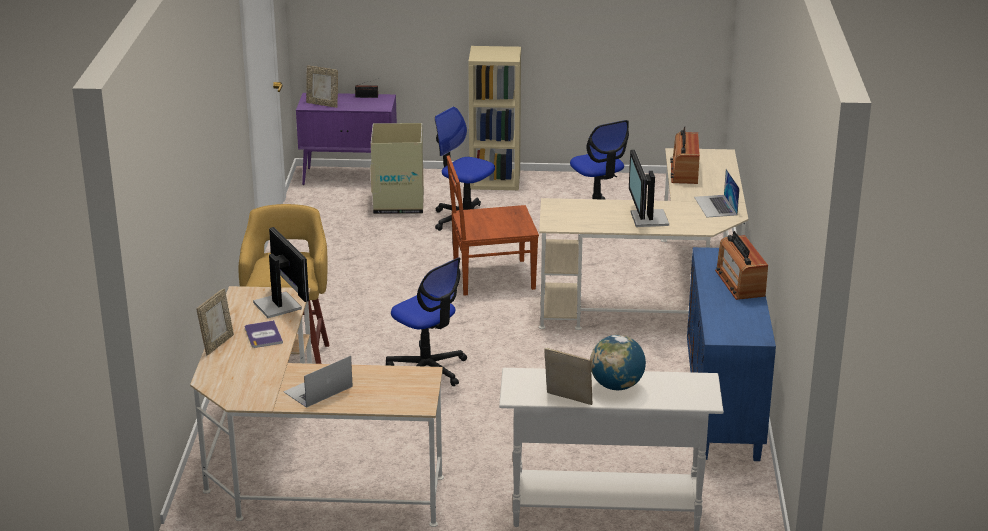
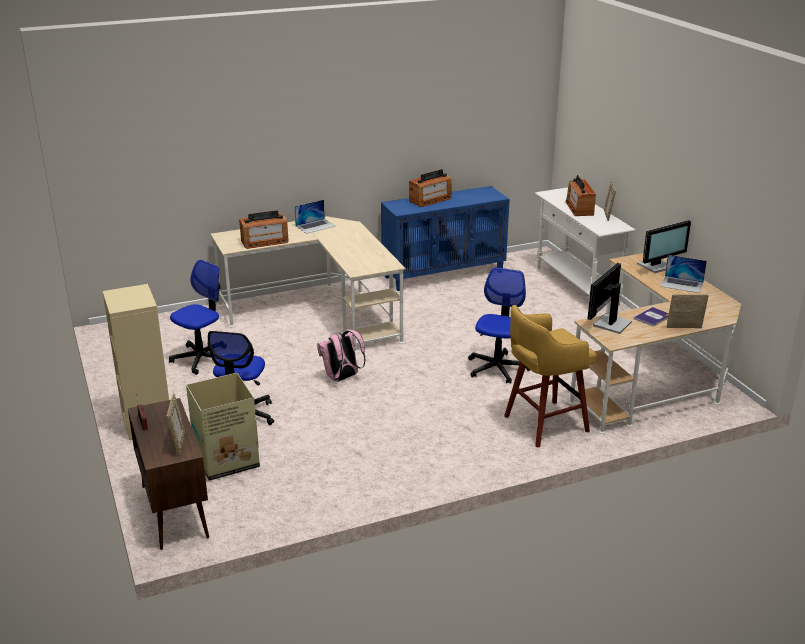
camera: 115 degrees left, 0 degrees up
(350, 177) = (174, 511): purple cabinet -> brown cabinet
(491, 277) = (342, 378): brown chair -> pink backpack
(616, 386) = (579, 208): globe -> radio
(647, 219) = (354, 240): monitor -> monitor (657, 266)

